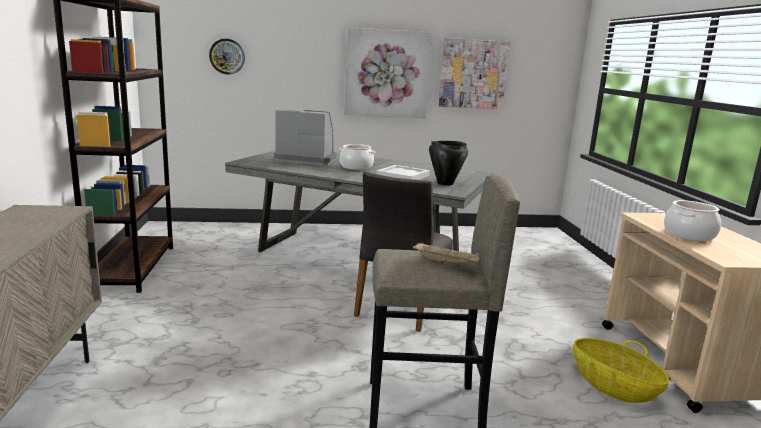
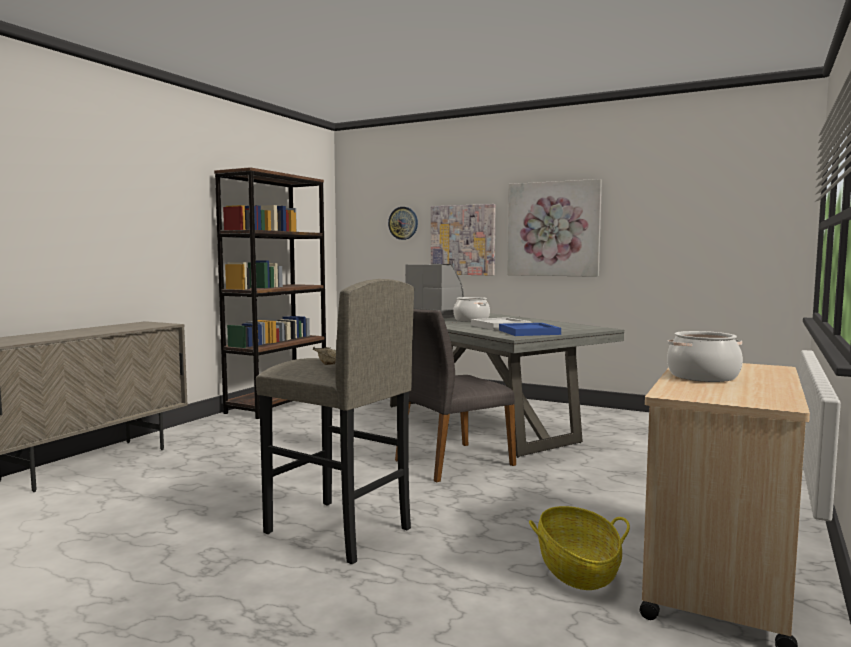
camera: 35 degrees right, 10 degrees down
(445, 183) = (528, 332): black cooking pot -> blue tray
(473, 74) = (656, 222): picture -> picture (463, 240)

